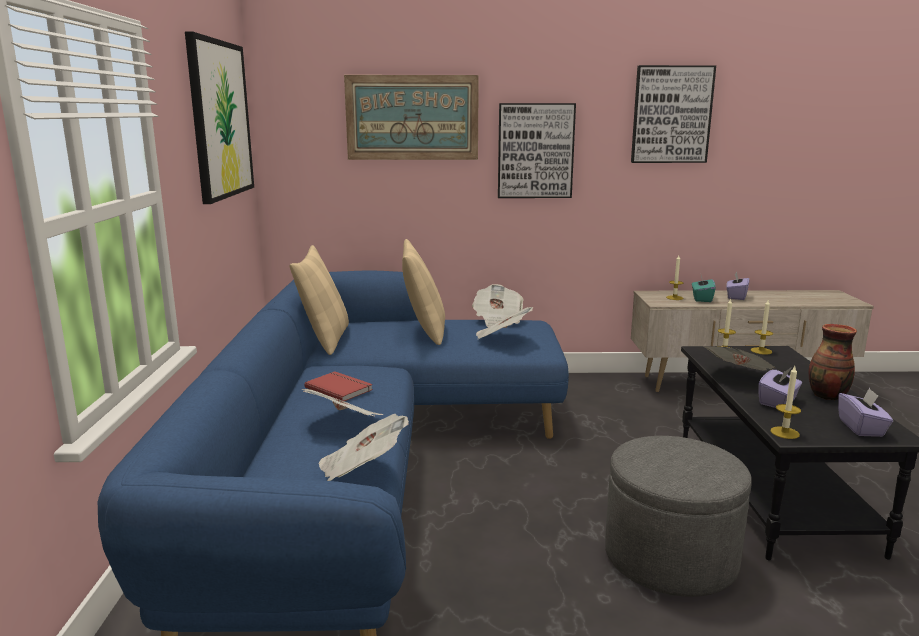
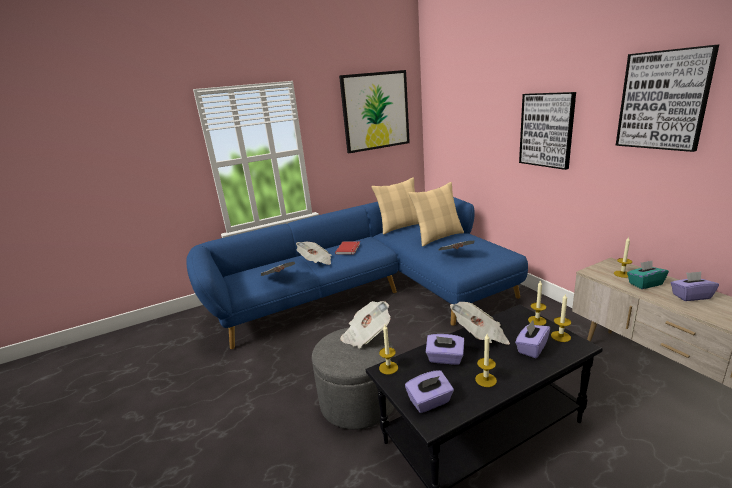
camera: 65 degrees right, 5 degrees up
(412, 117) = (480, 104): picture -> none
(497, 320) = (485, 245): newspaper -> newspaper (366, 335)
(776, 365) = (531, 348): none -> purple tissue box
(827, 396) = (485, 380): vase -> candle

